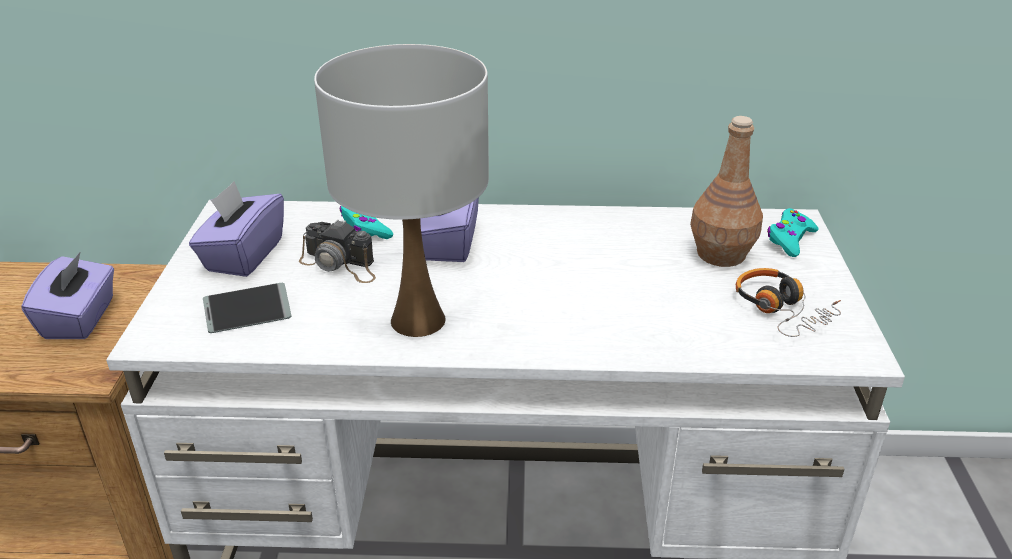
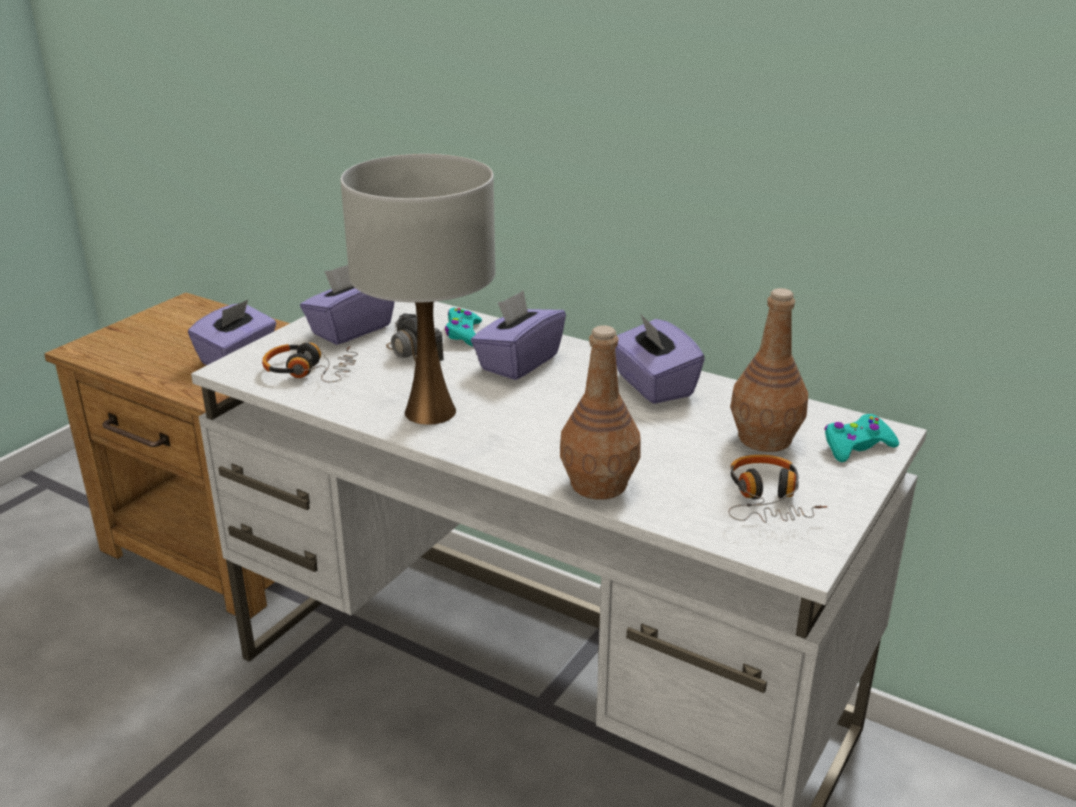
camera: 30 degrees right, 5 degrees down
(248, 315) = (311, 372): phone -> headphones
(585, 231) = (653, 385): none -> purple tissue box
(642, 342) = (599, 484): none -> brown bottle

